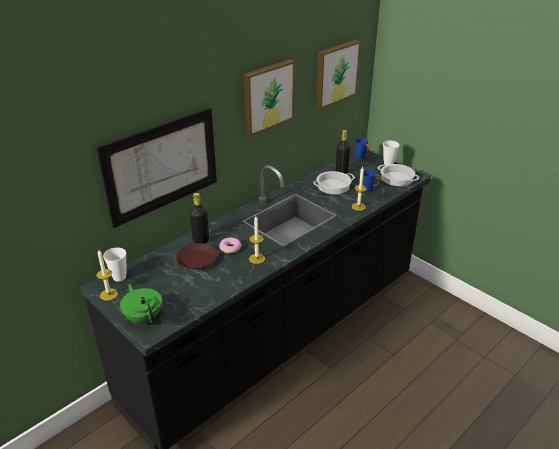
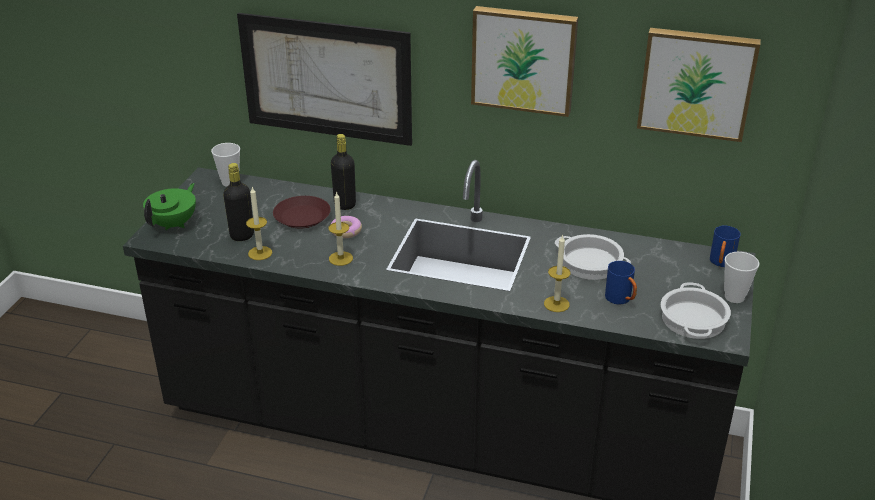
camera: 60 degrees right, 0 degrees up
(109, 294) = (196, 188): candle -> candle (260, 253)
(341, 172) = (644, 257): black bottle -> black bottle (242, 235)

